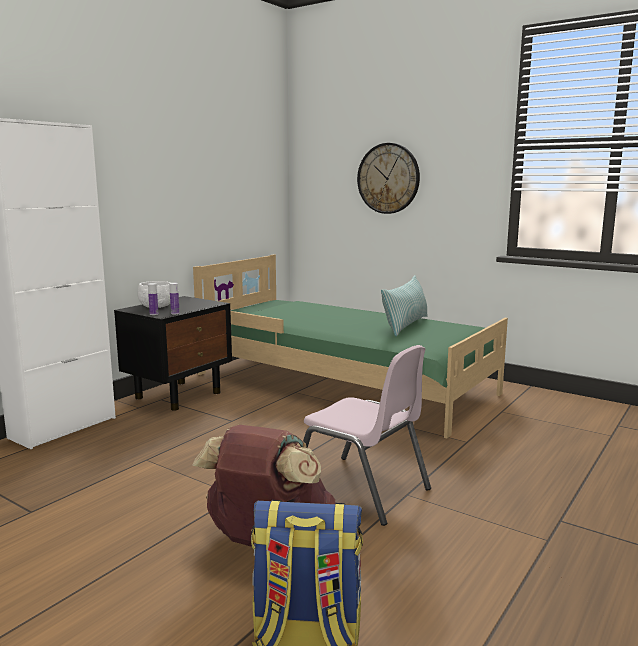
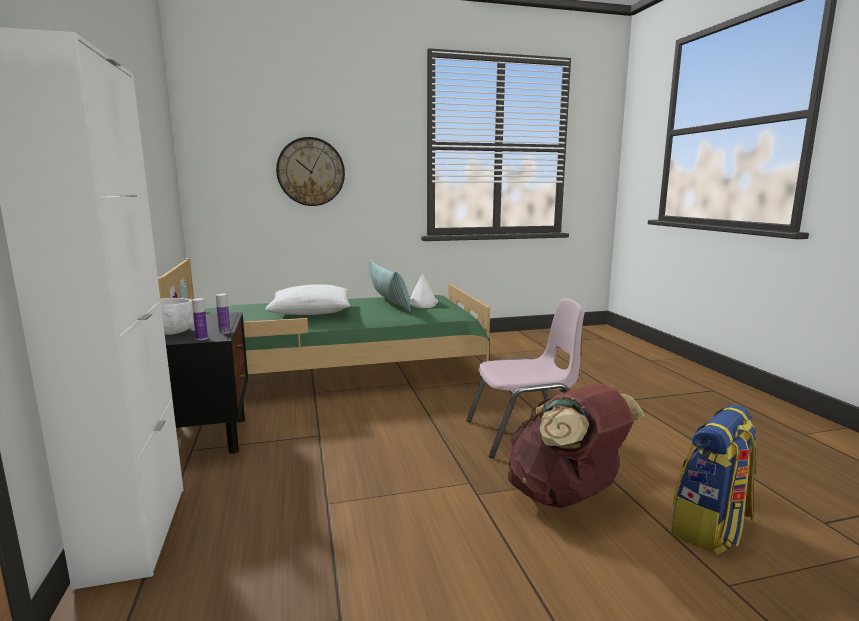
camera: 50 degrees left, 0 degrees up
(323, 318) = (311, 312): none -> white pillow
(437, 331) = (422, 302): none -> white hat

